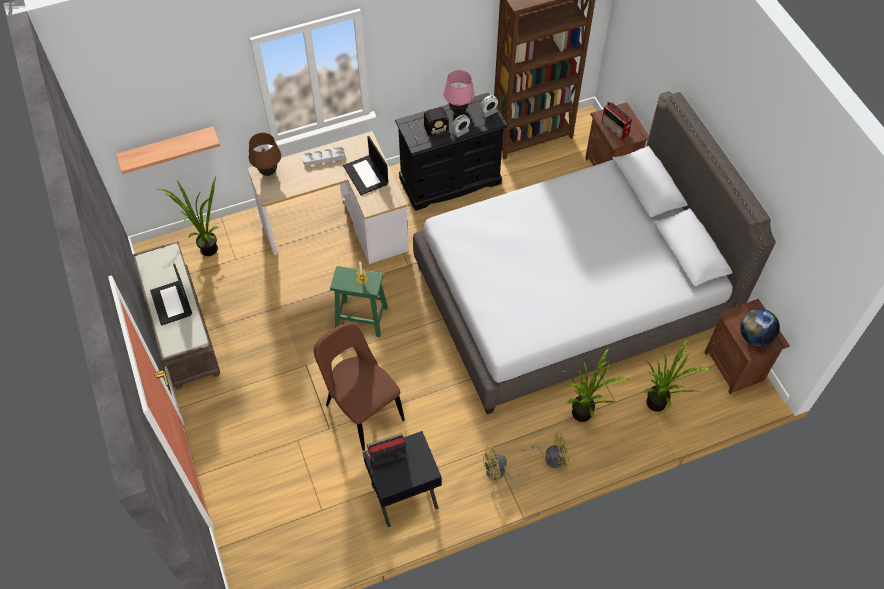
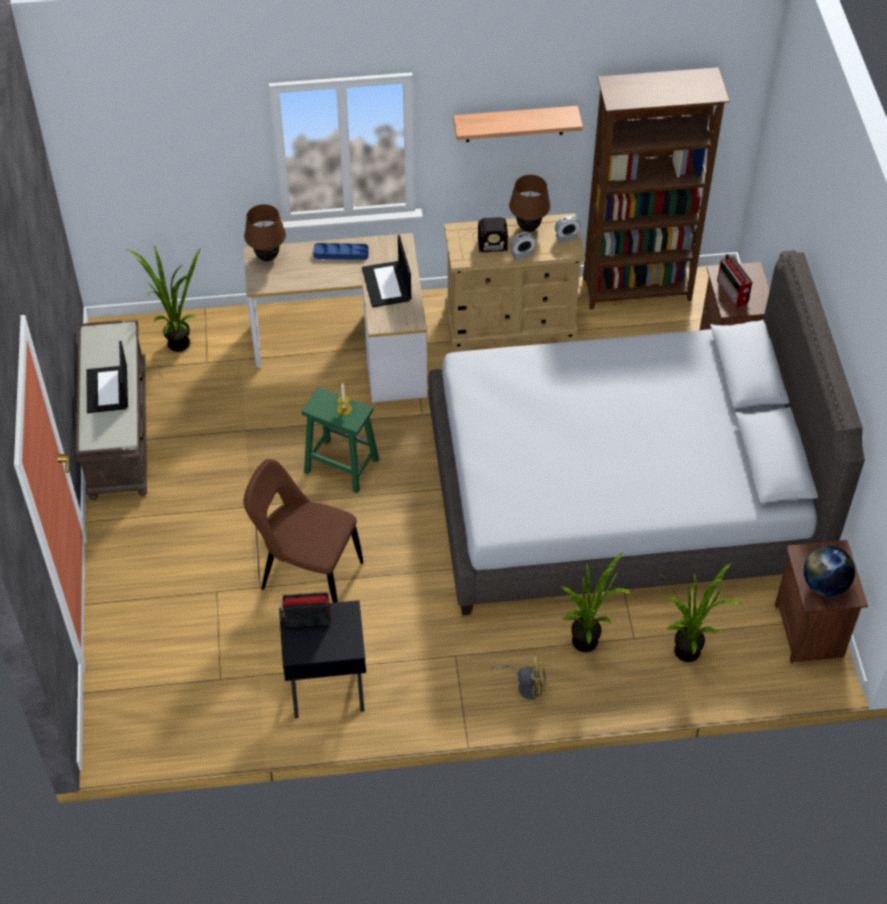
camera: 15 degrees right, 5 degrees down
(168, 149) = (150, 202): shelf -> shelf (515, 124)
(323, 158) = (341, 253): grey tray -> blue tray
(362, 410) = (307, 575): brown chair -> brown chair turned 45 degrees counterclockwise
(450, 181) = (510, 322): black dresser -> beige dresser
(458, 110) = (528, 228): pink table lamp -> brown table lamp
(499, 474) = (454, 689): yellow fan -> none

